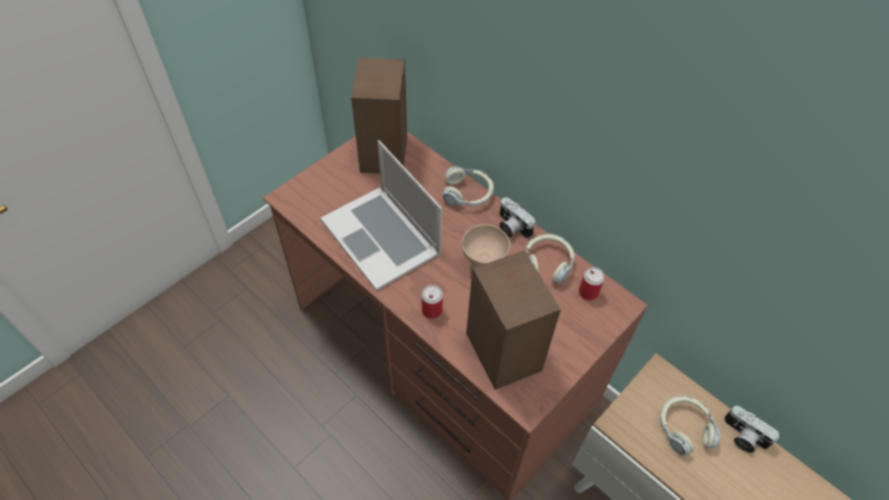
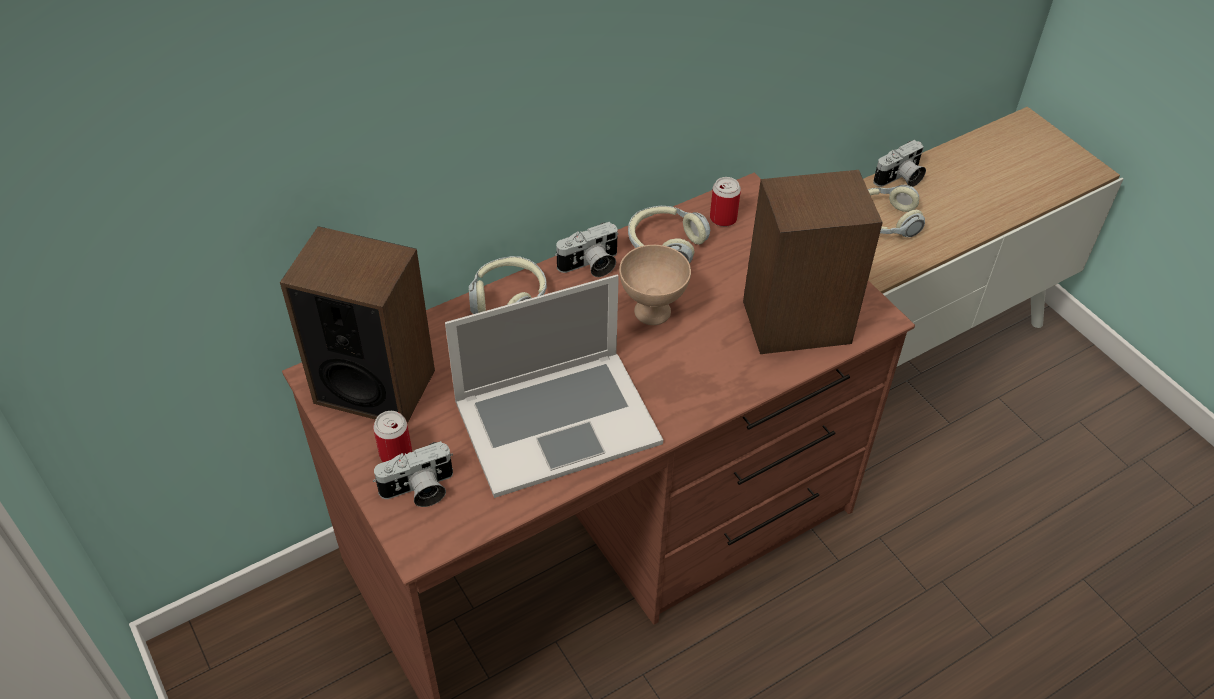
camera: 75 degrees left, 5 degrees down
(319, 188) = (419, 490): none -> camera
(432, 310) = (713, 384): can -> can (396, 454)

